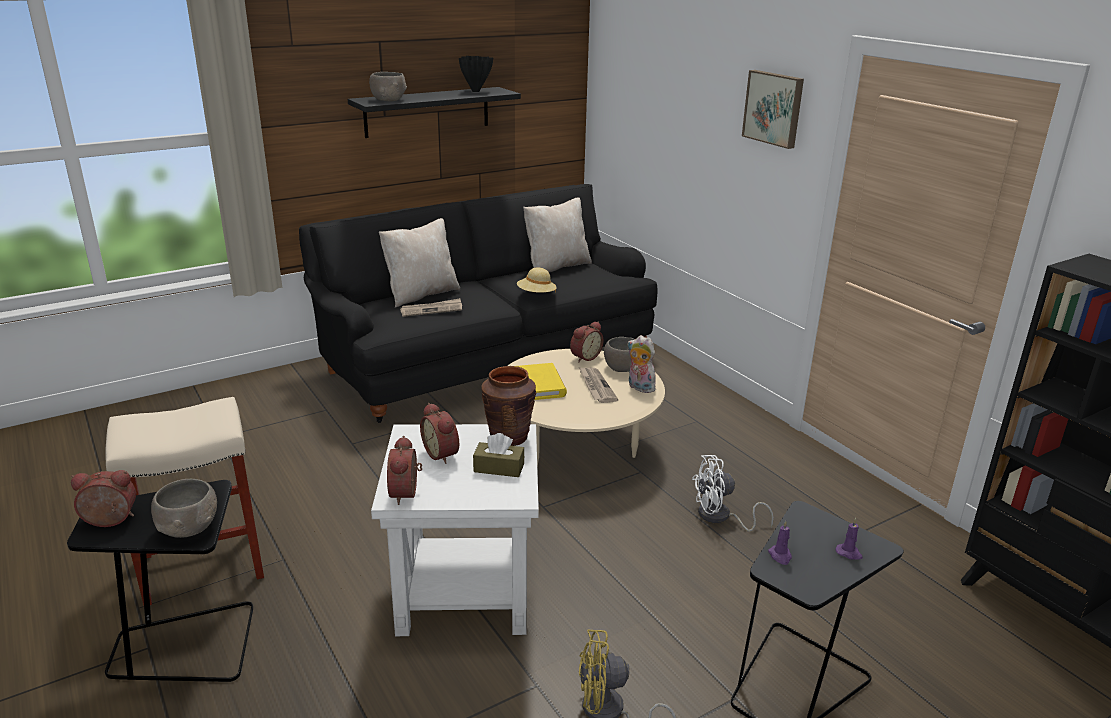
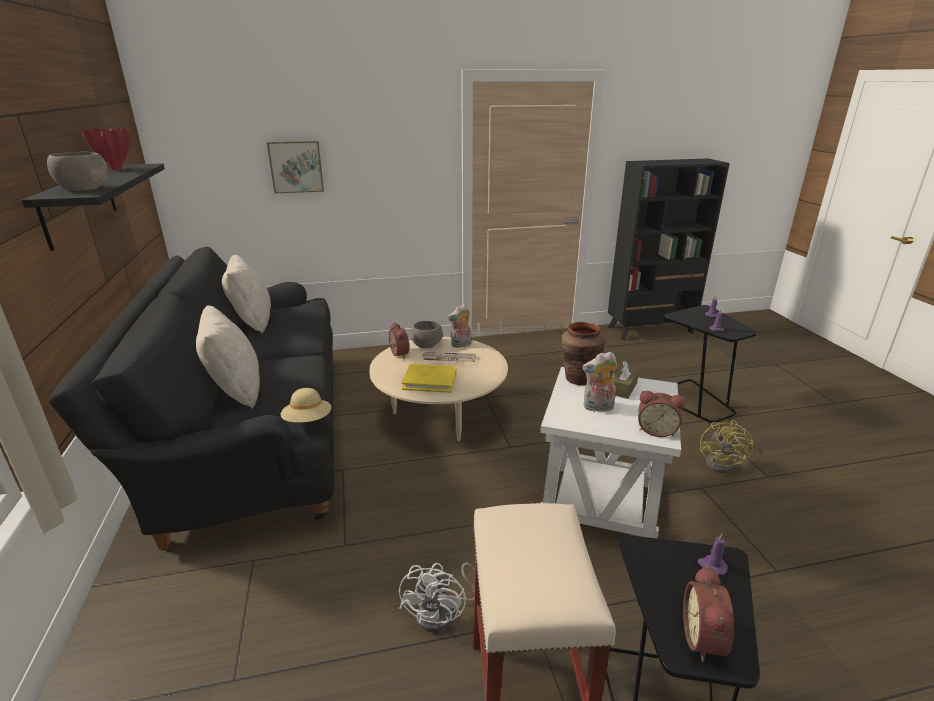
camera: 70 degrees left, 0 degrees up
(189, 528) = (712, 565): grey bowl -> purple candle
(432, 310) = (286, 388): newspaper -> none
(443, 453) = (598, 408): alarm clock -> plush toy
(476, 91) = (117, 169): black vase -> red vase
(536, 295) = (306, 338): beige hat -> beige hat (308, 421)
(720, 517) = (549, 384): white fan -> white fan (442, 613)
(774, 108) = (404, 131): picture -> picture (296, 166)

